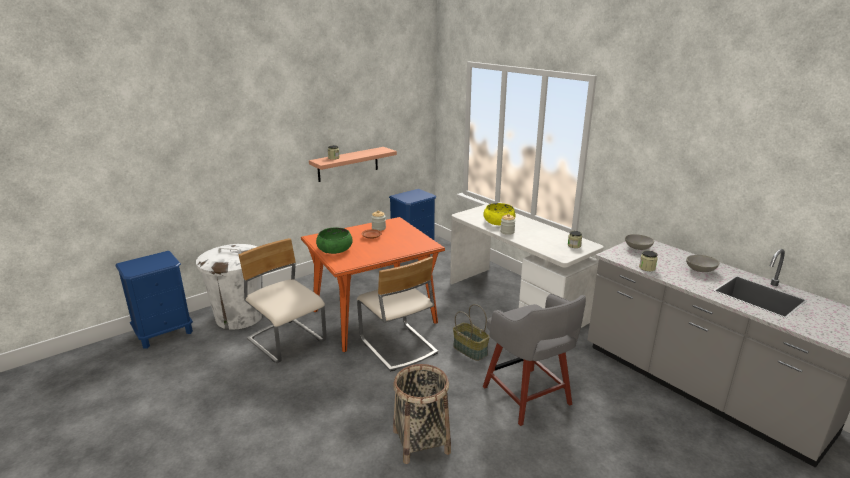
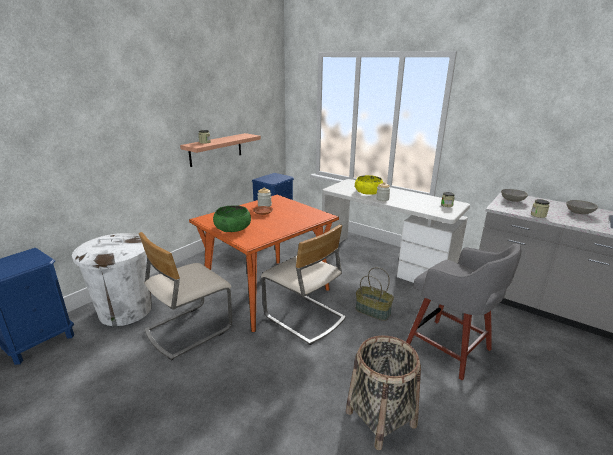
camera: 15 degrees left, 0 degrees up
(287, 341) = (188, 329): beige chair -> beige chair turned 75 degrees counterclockwise

